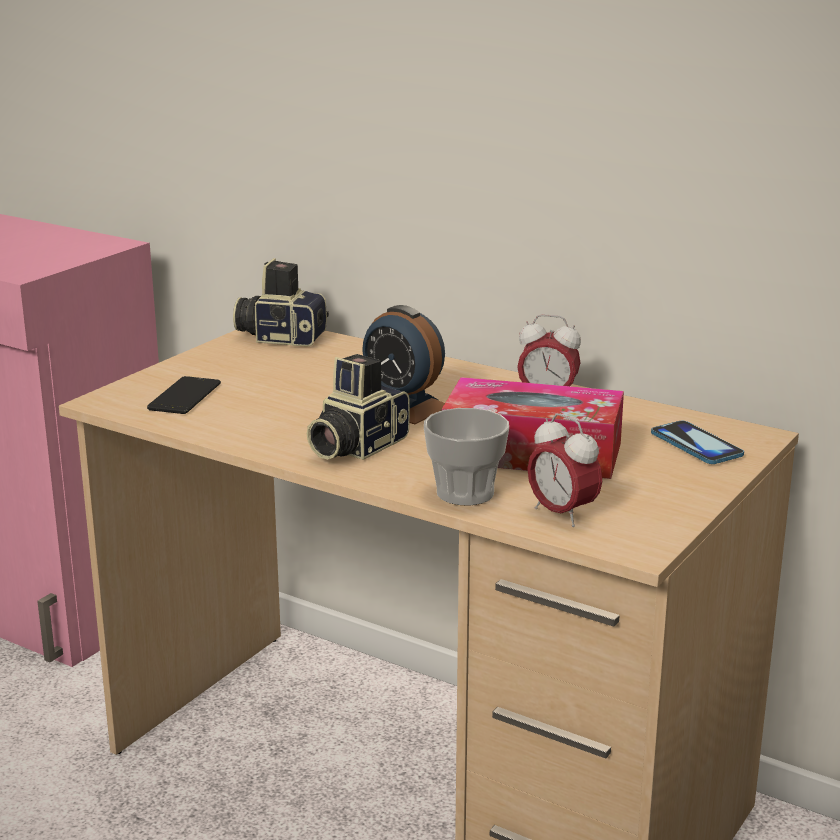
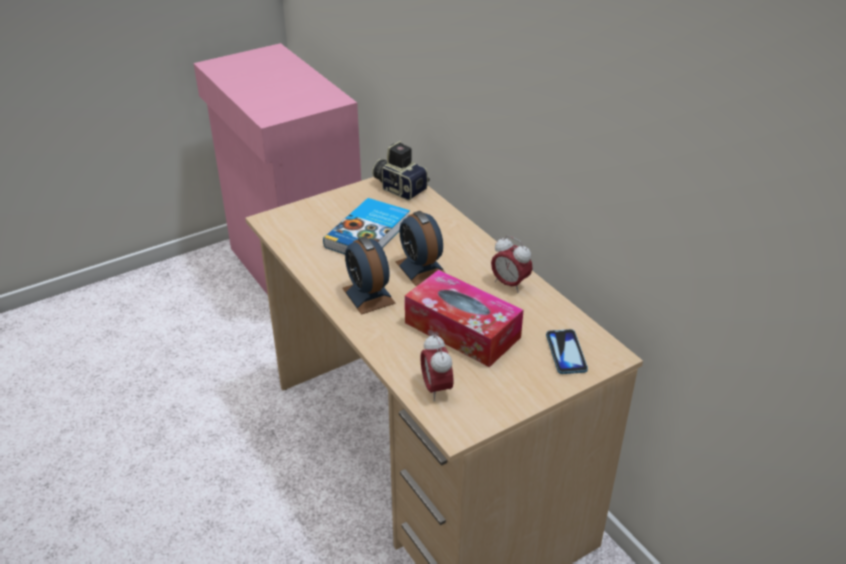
camera: 25 degrees right, 15 degrees up
(184, 396) = (311, 227): phone -> none
(285, 387) = (369, 233): none -> book
(355, 446) = (368, 295): camera -> alarm clock
(465, 493) = (397, 353): cup -> none

